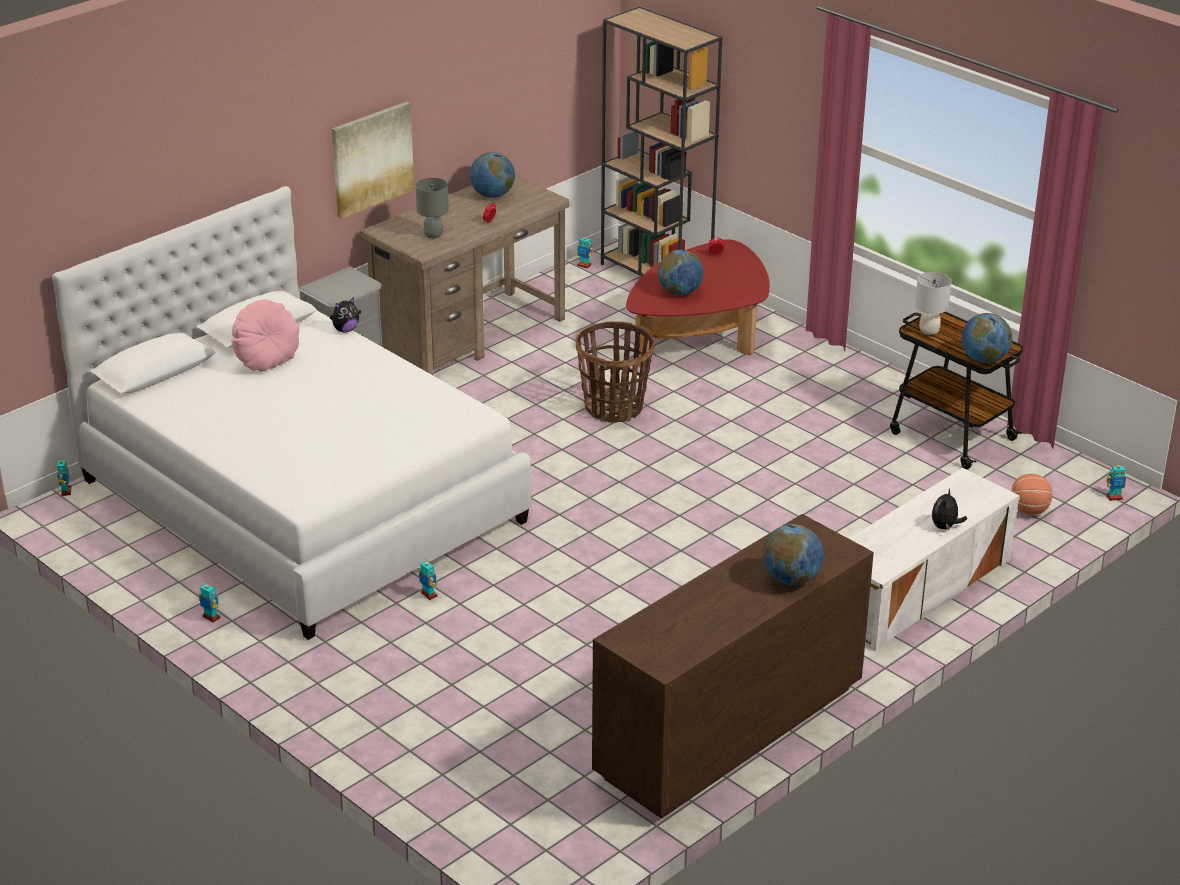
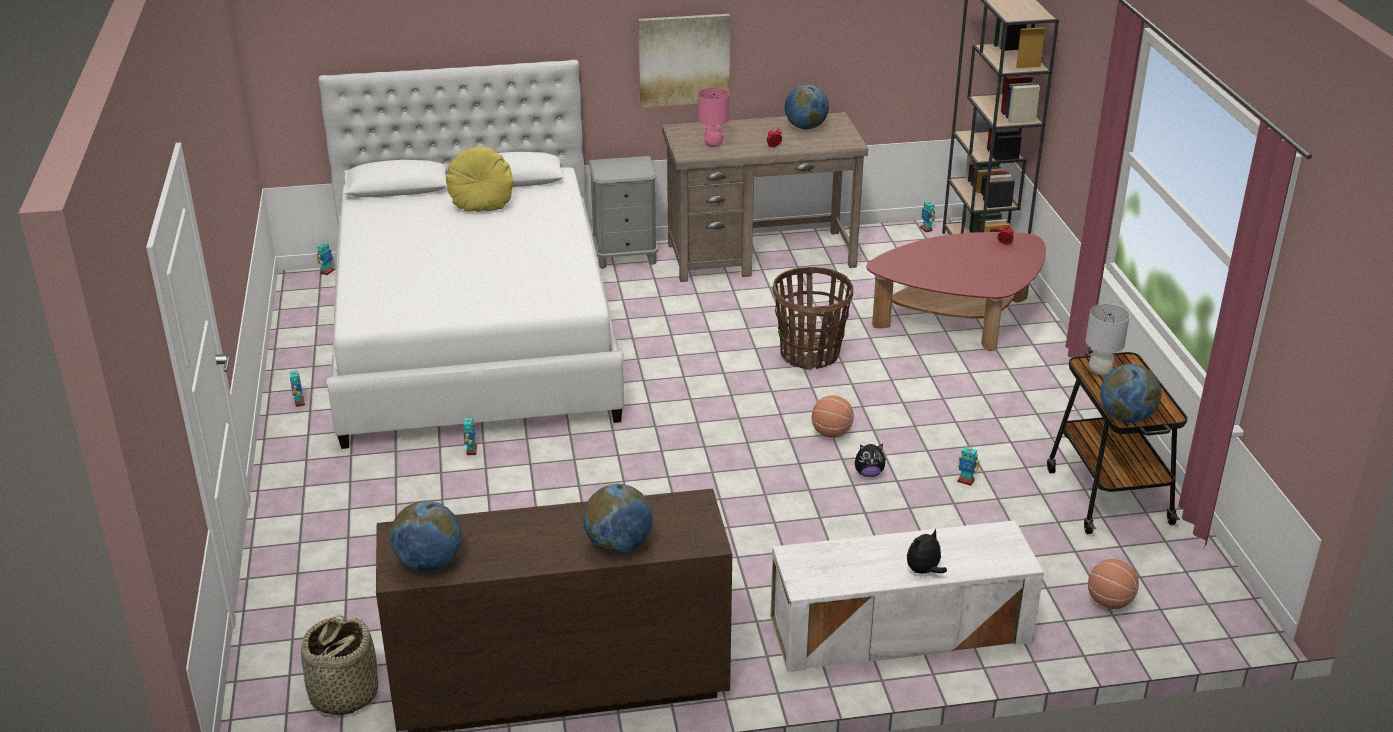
camera: 35 degrees right, 0 degrees up
(267, 363) = (482, 207): pink pillow -> yellow pillow
(345, 330) = (573, 201): plush toy -> plush toy (868, 474)
(433, 236) = (713, 145): grey table lamp -> pink table lamp
(573, 816) = (343, 694): none -> basket
(680, 292) = (931, 266): globe -> globe (429, 563)
(706, 466) = (831, 433): none -> basketball
(1114, 497) = (1224, 627): toy robot -> toy robot (966, 481)

